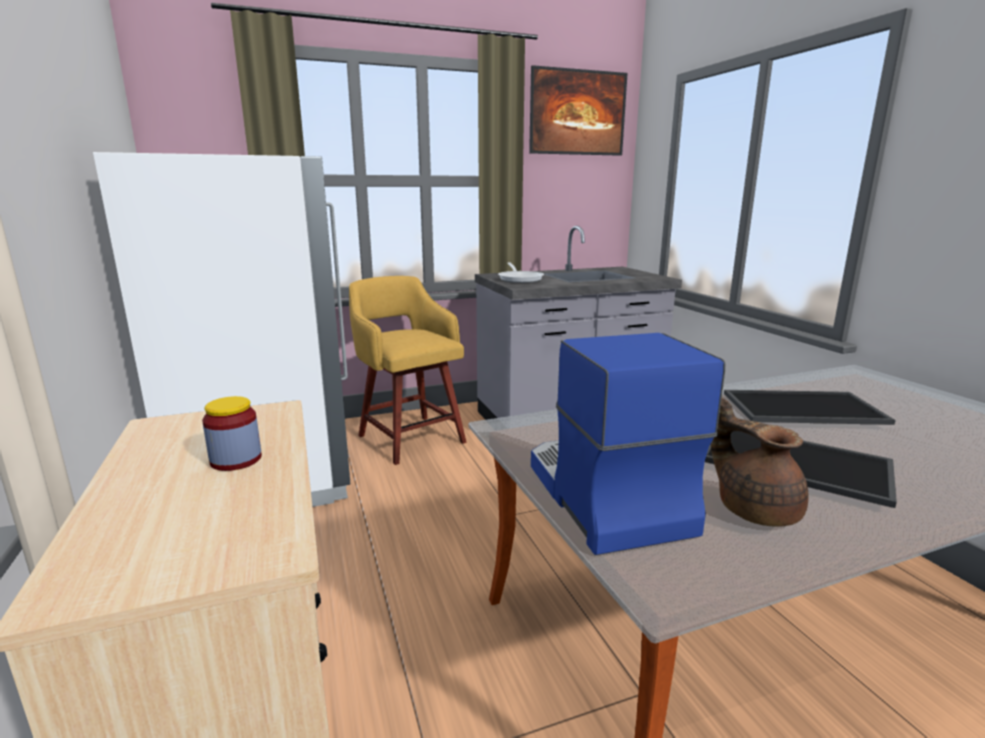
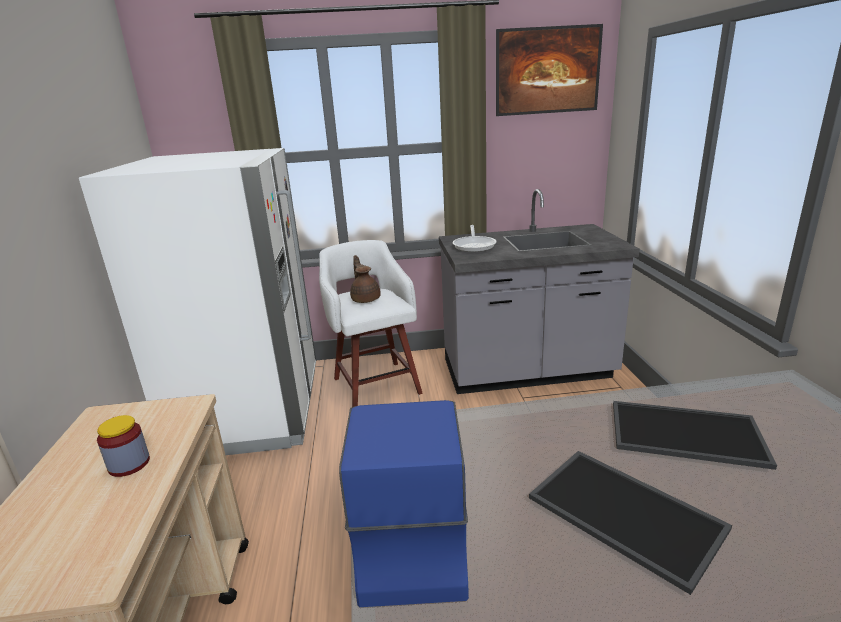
camera: 15 degrees right, 5 degrees up
(410, 437) = (376, 384): yellow stool -> white stool
(755, 509) = (541, 572): brown teapot -> brown teapot (365, 299)

